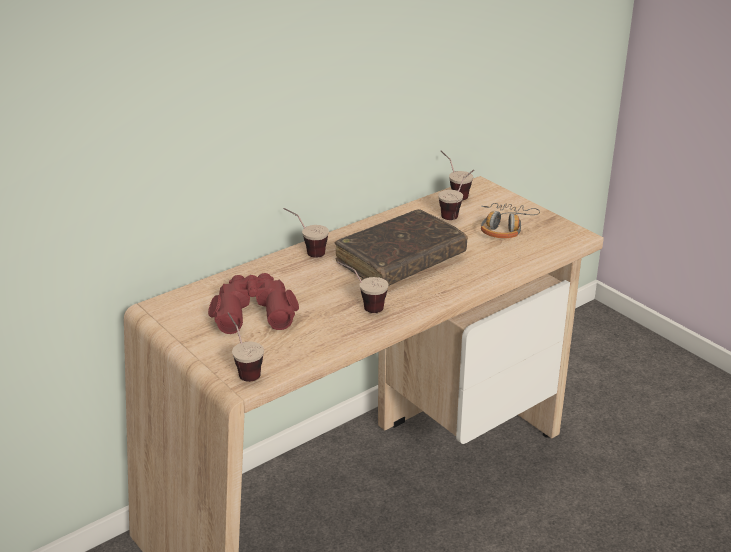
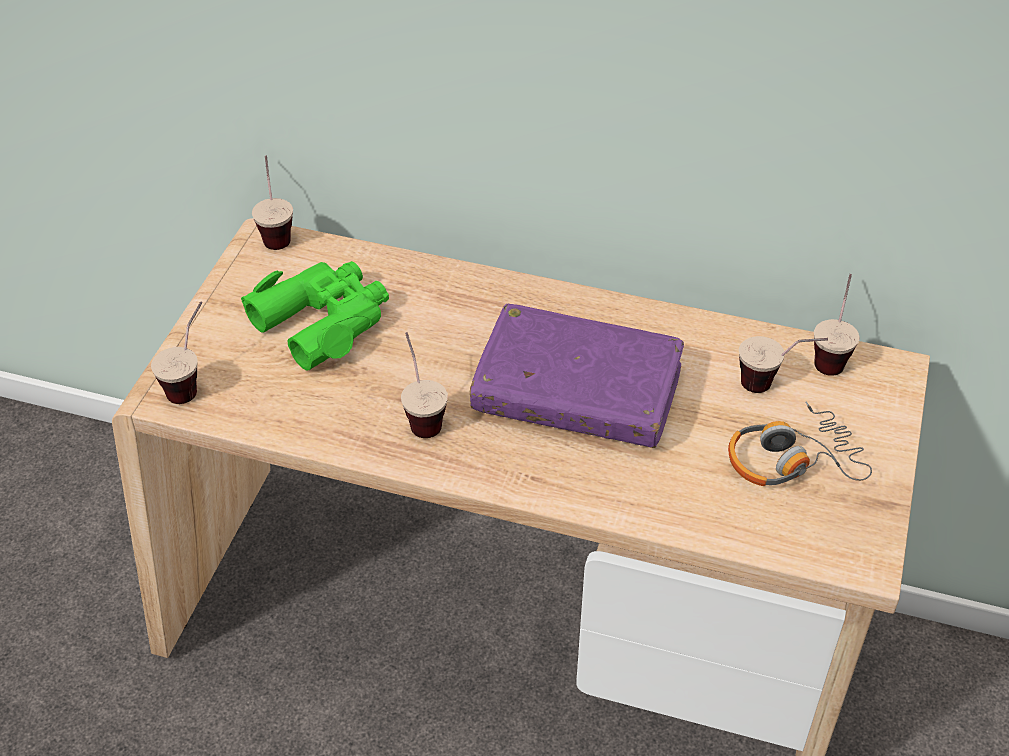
camera: 55 degrees right, 15 degrees up
(253, 311) = (323, 321): red binoculars -> green binoculars
(306, 251) = (508, 291): cup -> cup (276, 231)
(400, 260) = (577, 392): brown book -> purple book

